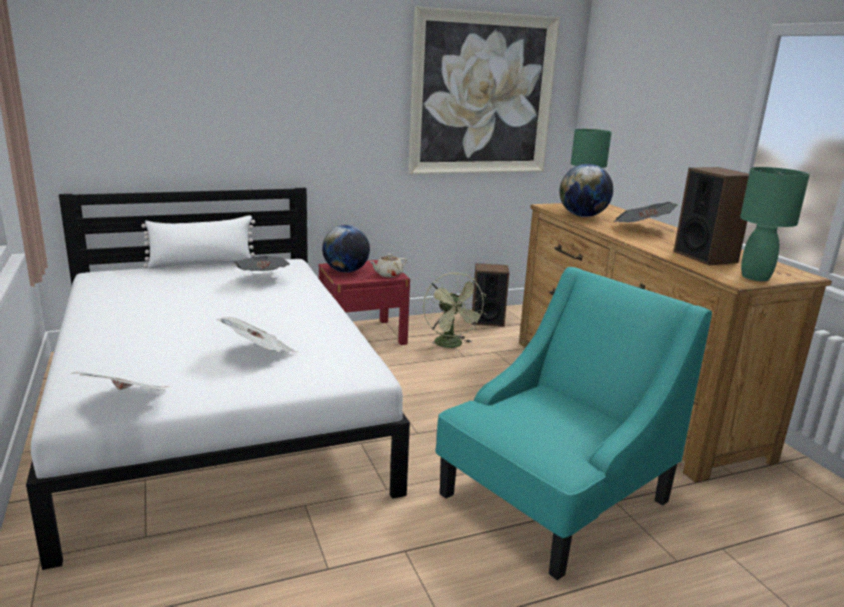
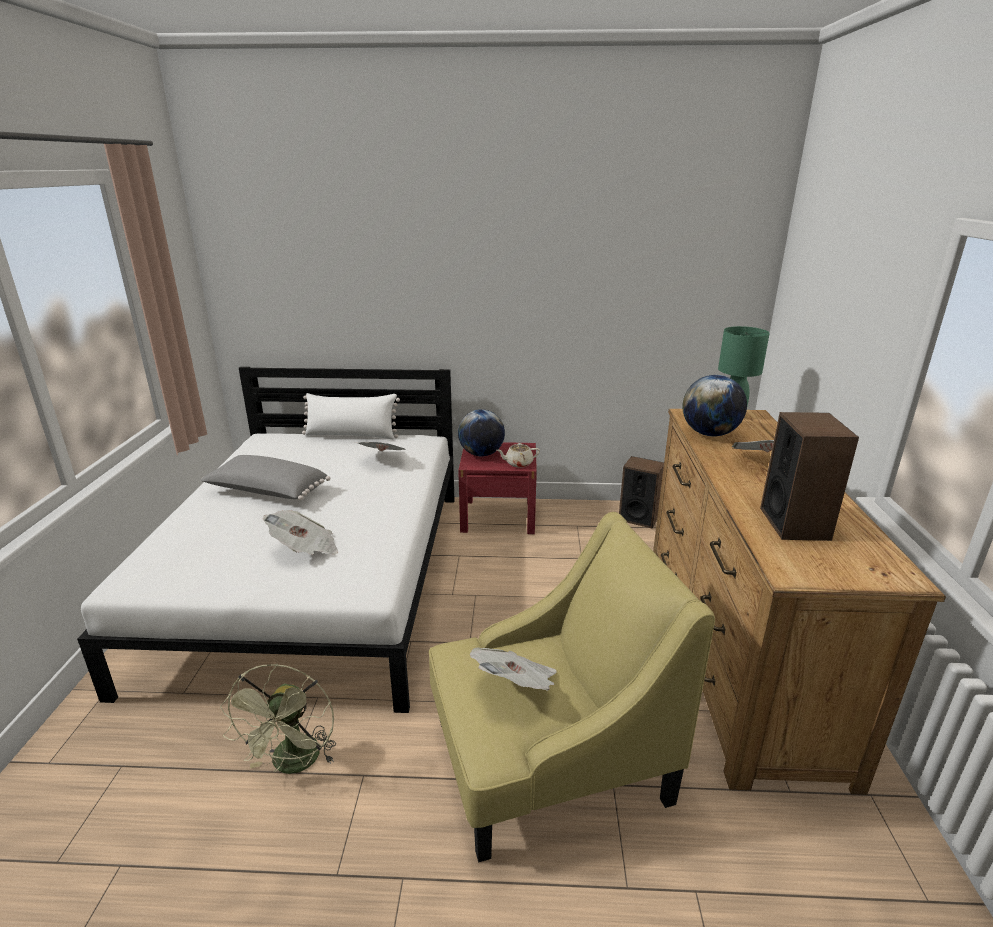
camera: 25 degrees right, 5 degrees up
(127, 402) = (164, 583): newspaper -> newspaper (516, 685)
(160, 317) = (267, 492): none -> grey pillow
(451, 345) = (578, 543): green fan -> green fan (294, 764)
(482, 95) = (648, 277): picture -> none
(554, 498) = (548, 760): turquoise armchair -> yellow armchair
(755, 277) = (824, 572): green table lamp -> none

